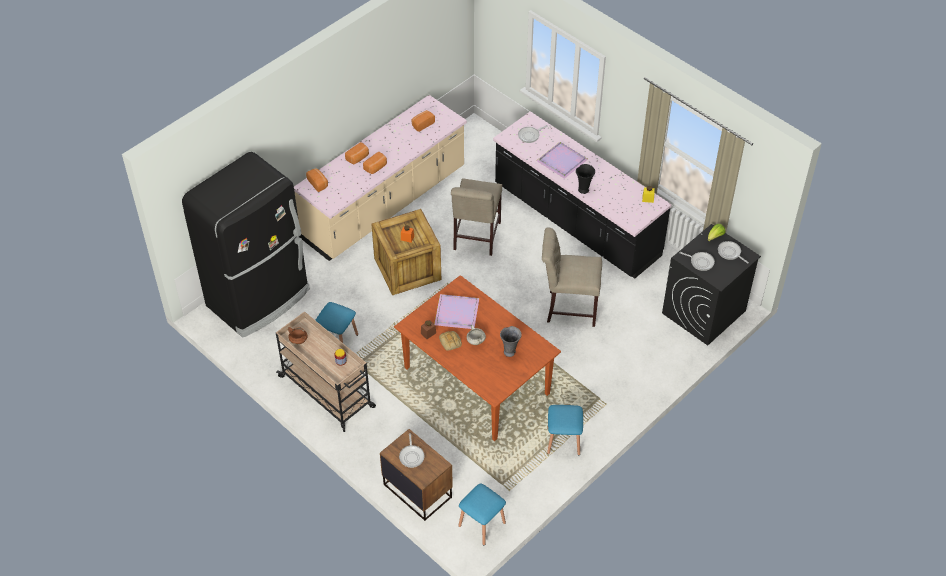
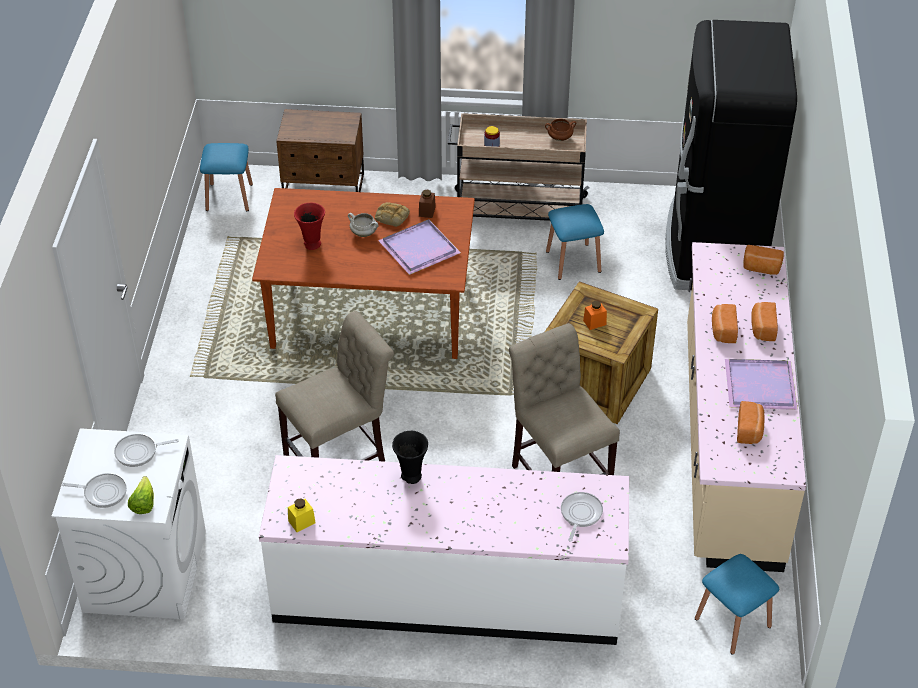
camera: 140 degrees right, 5 degrees down
(411, 456) = (325, 126): frying pan -> none
(510, 352) = (312, 244): grey vase -> red vase
(563, 161) = (487, 503): purple tray -> purple tray (759, 387)
(563, 441) = (209, 311): blue stool -> blue stool (732, 622)
(576, 222) = (447, 593): black counter -> white counter
(703, 312) = (145, 570): black washing machine -> white washing machine

